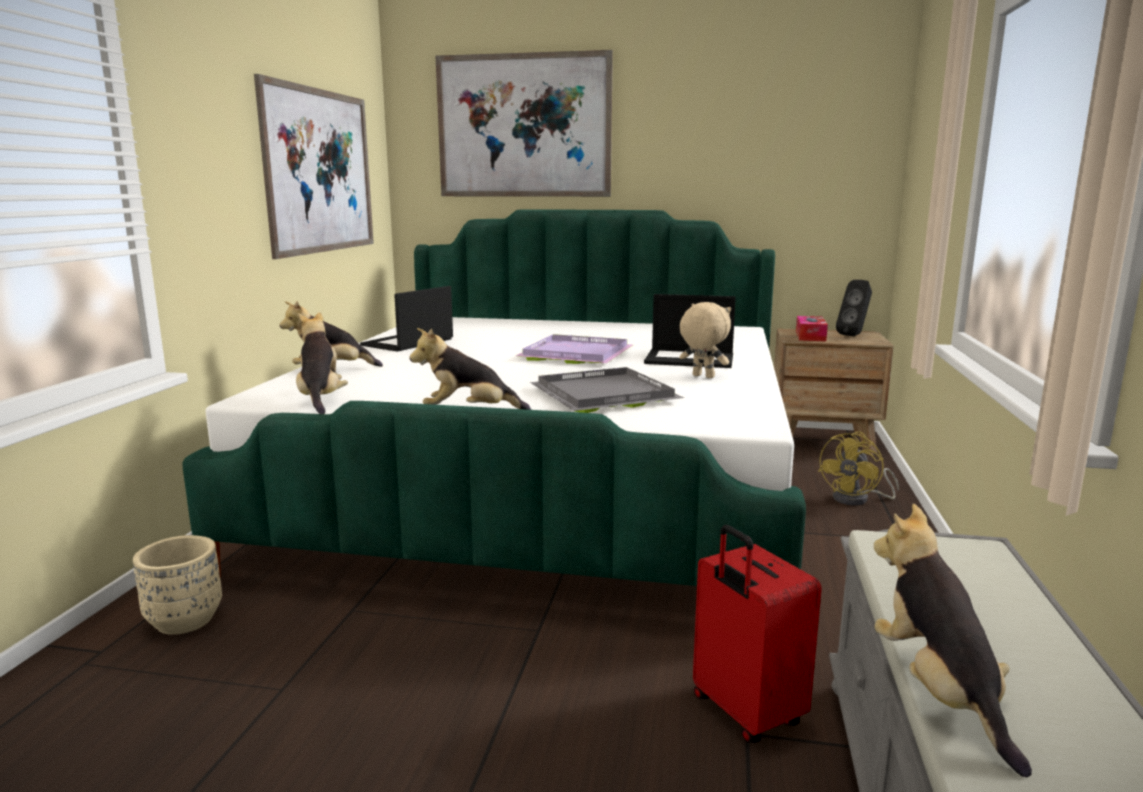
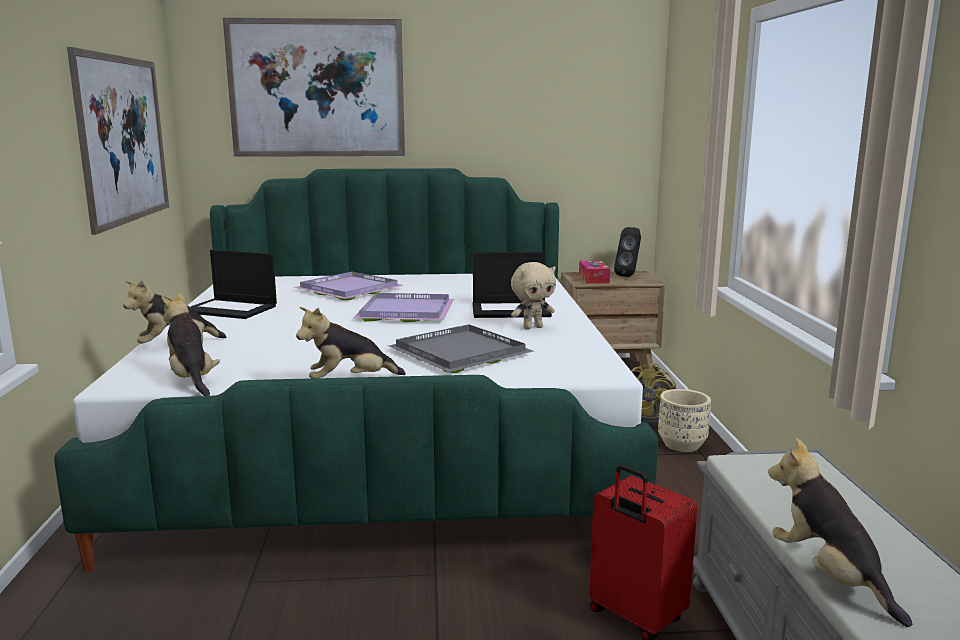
camera: 15 degrees left, 0 degrees up
(185, 620) = (79, 618): beige planter -> beige planter (681, 445)
(407, 342) = (231, 309): laptop -> laptop turned 90 degrees counterclockwise
(534, 332) = (349, 289): none -> purple tray
(702, 376) = (532, 327): beige plush toy -> beige plush toy turned 135 degrees clockwise

